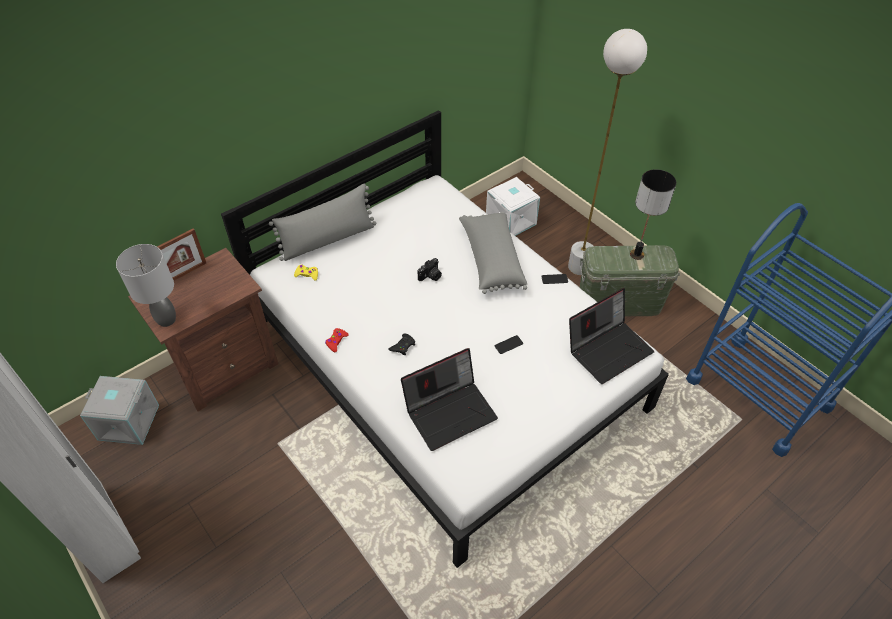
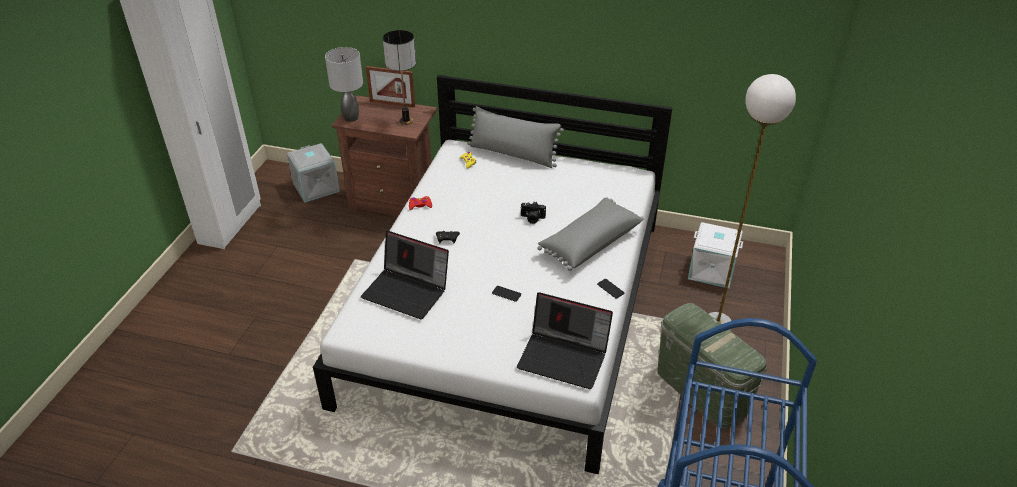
camera: 55 degrees right, 10 degrees down
(636, 255) = (721, 339): table lamp -> table lamp (405, 121)

